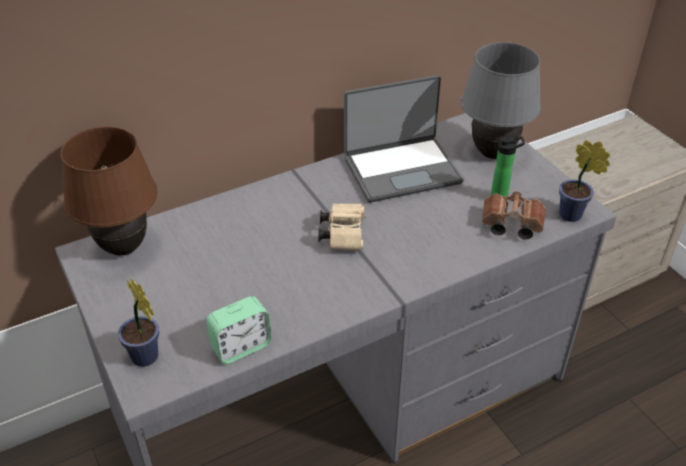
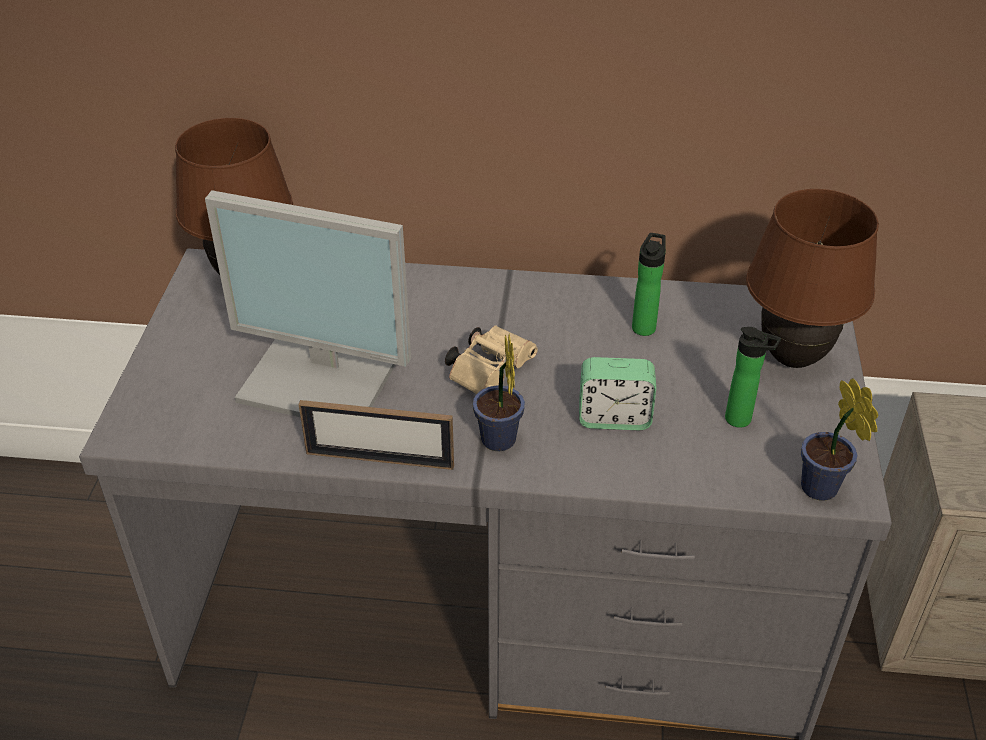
camera: 35 degrees right, 0 degrees up
(147, 359) = (155, 404): potted plant -> potted plant (499, 443)
(241, 347) = (254, 441): alarm clock -> alarm clock (614, 418)
(244, 285) = (324, 376): none -> monitor
(332, 317) = (379, 459): none -> picture frame
(401, 169) = (644, 326): laptop -> bottle
(492, 153) = (793, 357): grey table lamp -> brown table lamp
(509, 225) = (715, 460): brown binoculars -> none

